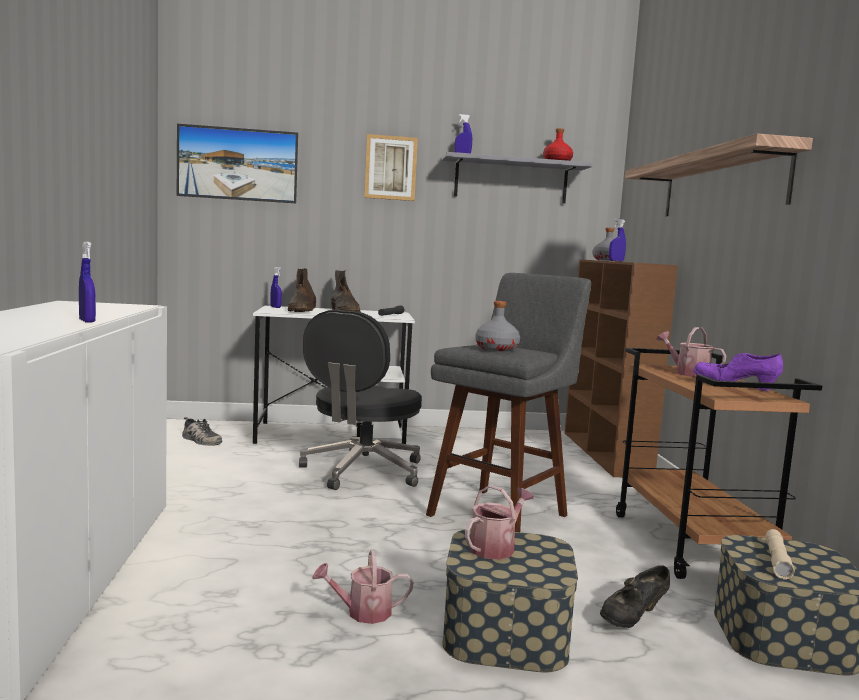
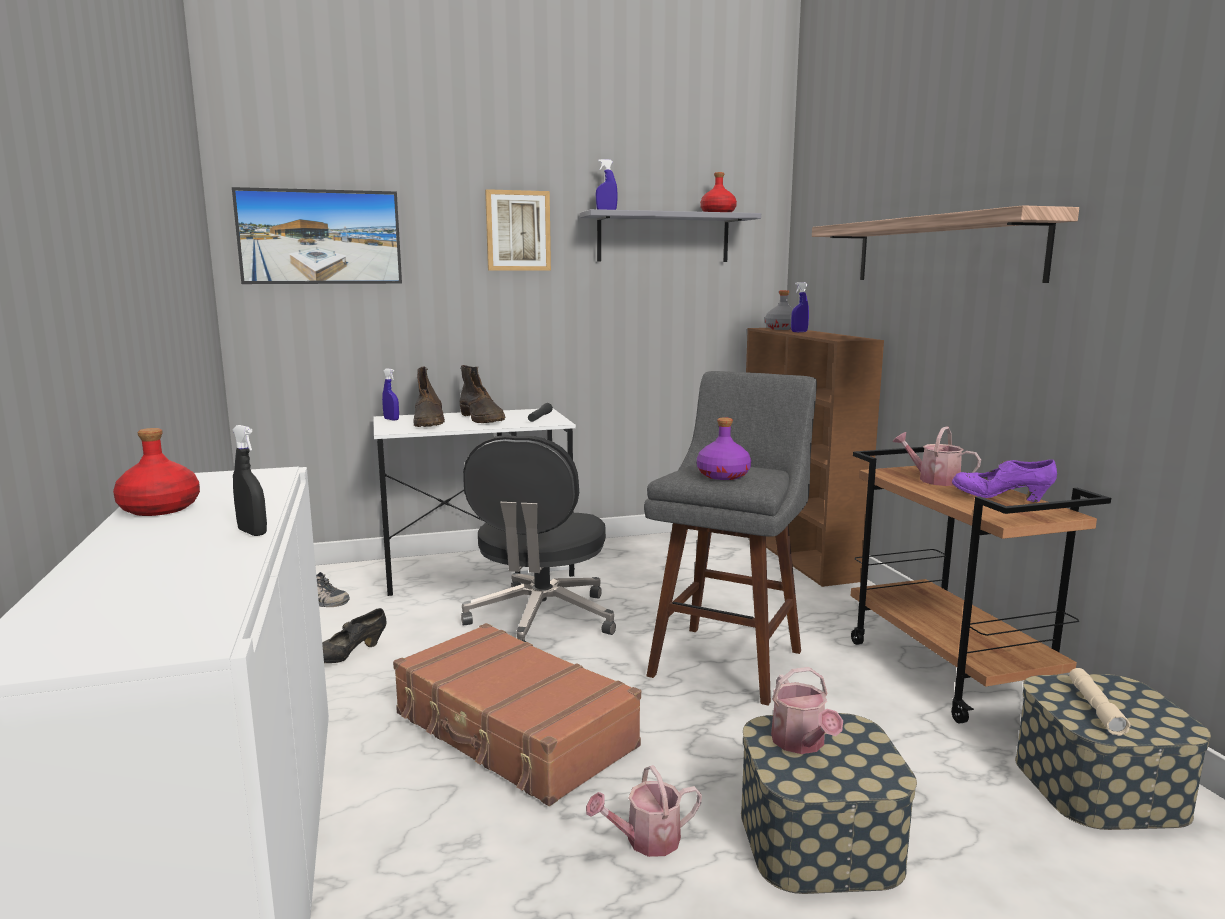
camera: 10 degrees left, 5 degrees up
(41, 310) = (159, 508): none -> red bottle
(87, 321) = (252, 532): blue spray bottle -> black spray bottle
(299, 534) = (513, 731): none -> brown suitcase
(496, 547) = (801, 743): watering can -> watering can turned 135 degrees clockwise
(497, 349) = (723, 475): grey bottle -> purple bottle
(633, 618) = (941, 790): black shoe -> black shoe (351, 655)

